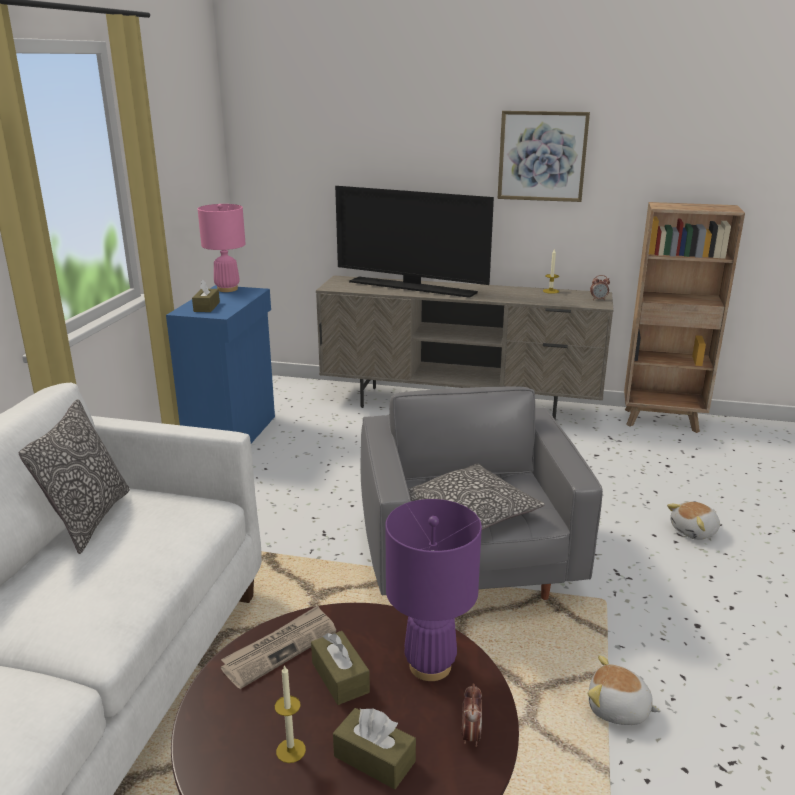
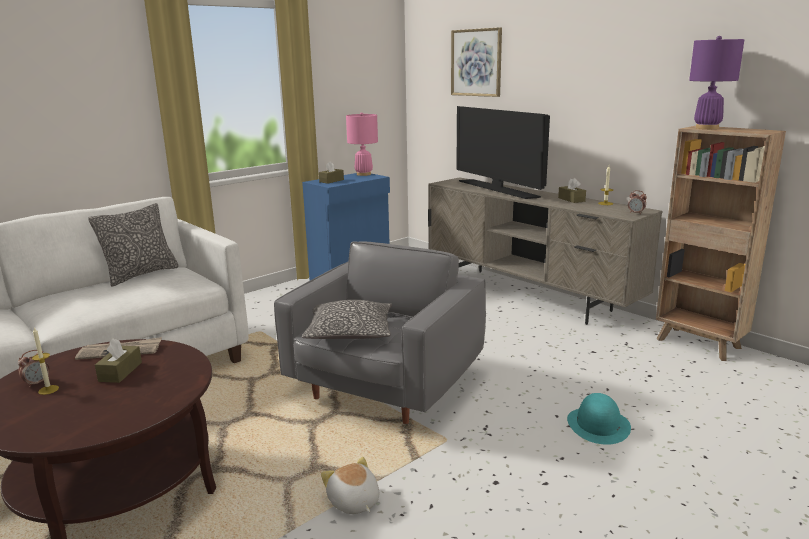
camera: 35 degrees right, 5 degrees down
(374, 759) = (70, 407): brown tissue box -> brown tissue box (571, 199)
(430, 665) = (166, 383): purple table lamp -> purple table lamp (707, 128)
(470, 735) = (124, 418): alarm clock -> alarm clock (37, 383)
(542, 156) = (609, 83): picture -> picture (476, 62)
(694, 531) = (598, 425): plush toy -> turquoise hat

